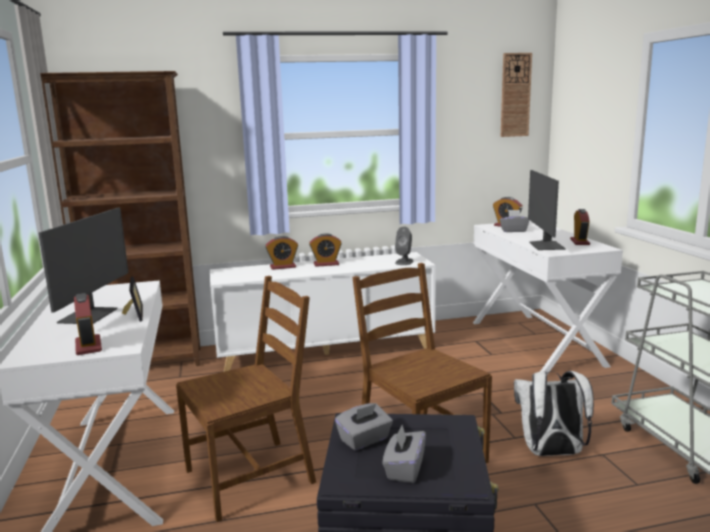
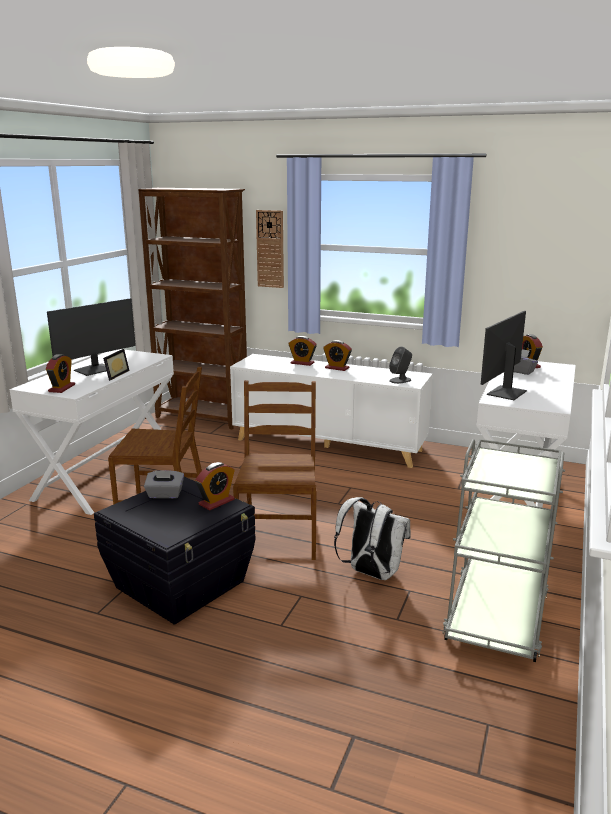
camera: 35 degrees right, 5 degrees up
(404, 469) = (154, 517): grey tissue box -> none
(515, 95) = (573, 223): wall clock -> wall clock (270, 249)
(579, 242) = (550, 396): alarm clock -> alarm clock (216, 502)

